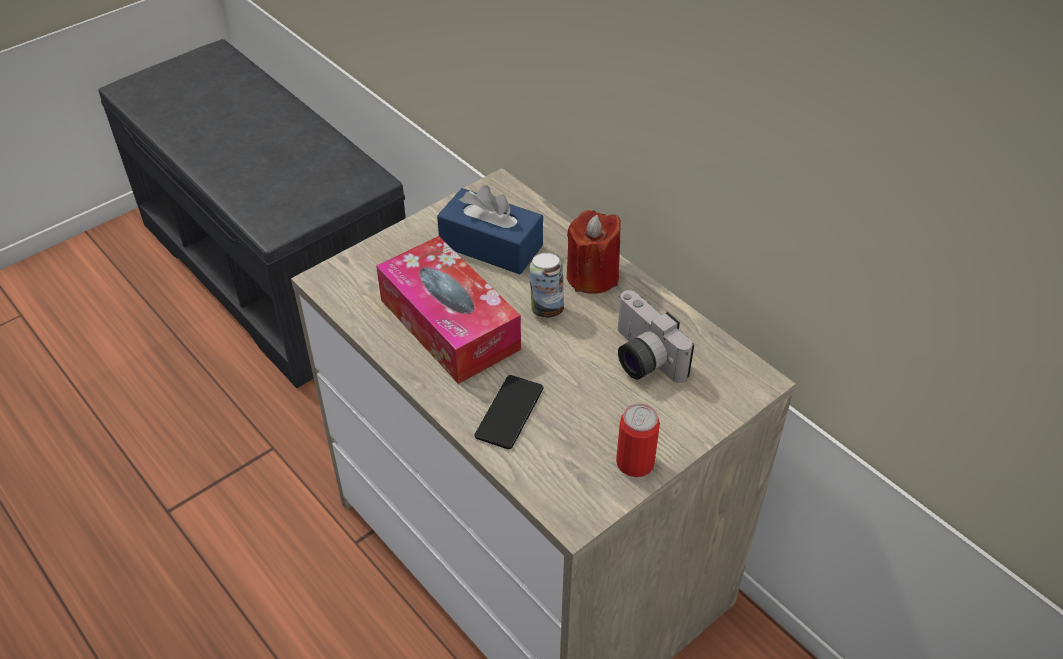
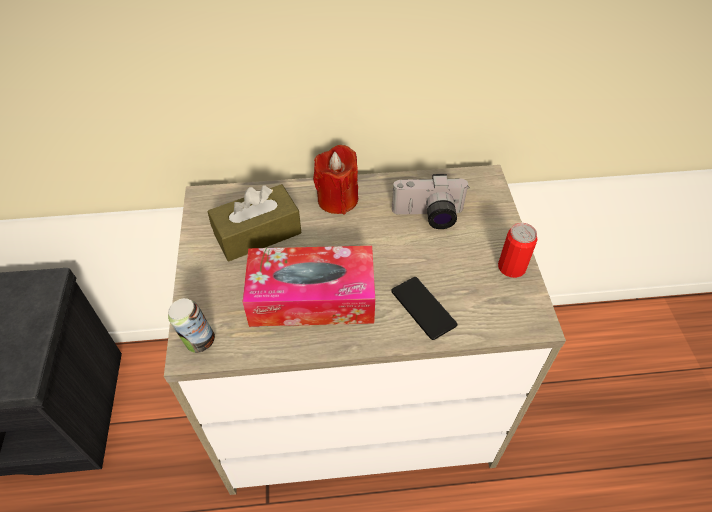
camera: 55 degrees left, 5 degrees up
(491, 246) = (257, 233): blue tissue box -> brown tissue box
(546, 309) = (345, 237): can -> can (198, 341)

